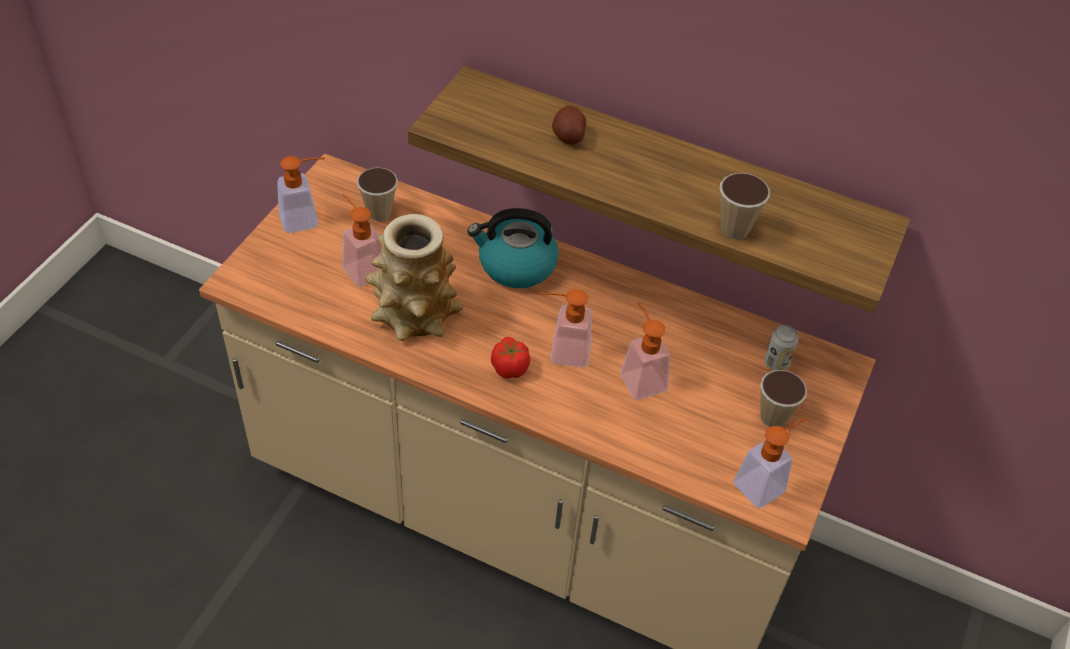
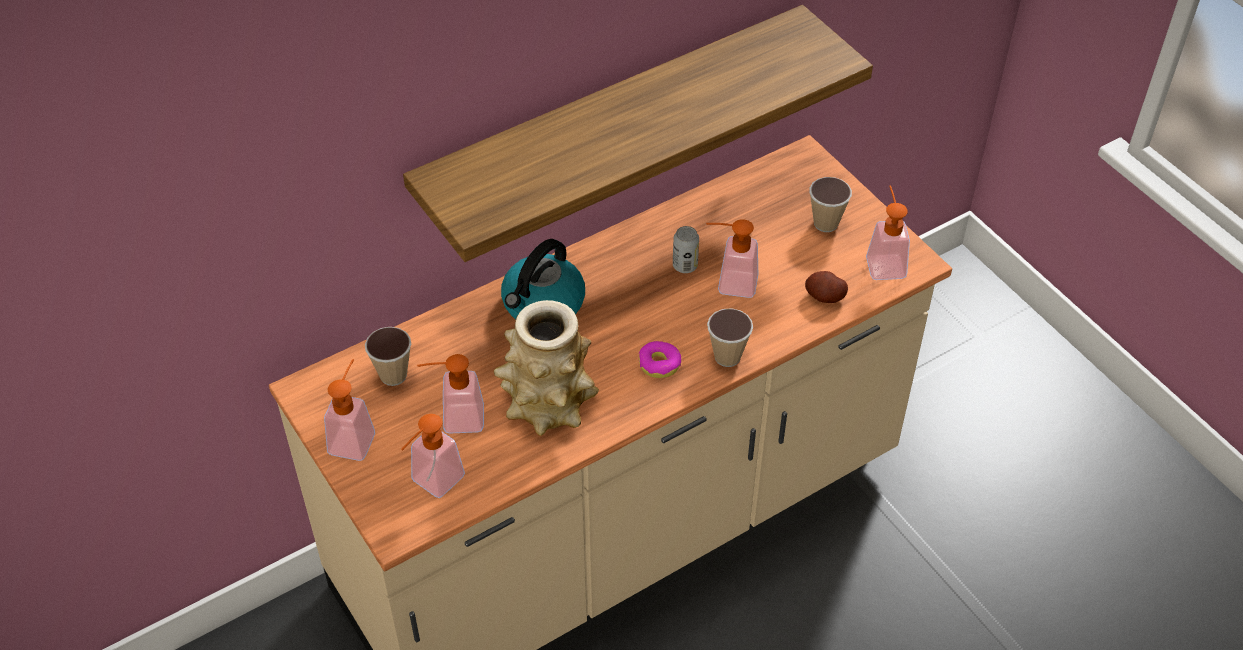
camera: 55 degrees left, 0 degrees up
(510, 367) = (659, 364): tomato -> donut
(562, 351) = (666, 320): soap dispenser -> soap dispenser (432, 484)
(568, 136) = (559, 147): potato -> potato (824, 296)
(735, 228) = (745, 102): cup -> cup (727, 357)
(776, 363) = (774, 193): can -> can (685, 266)

